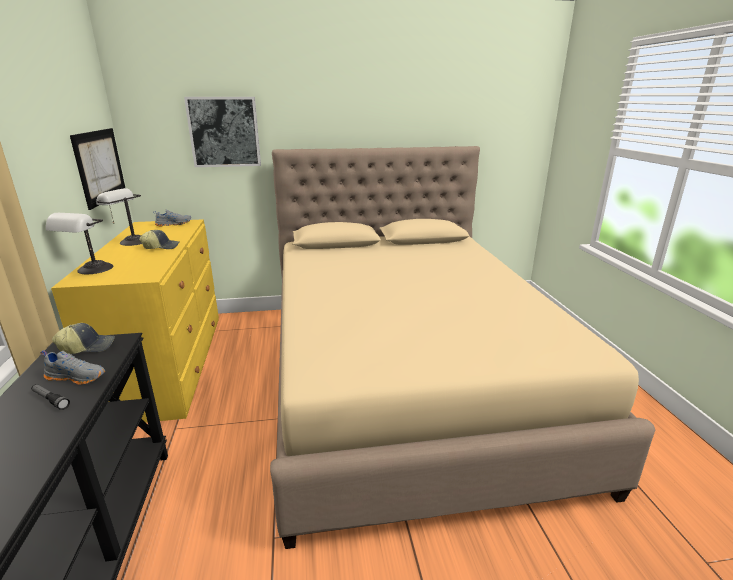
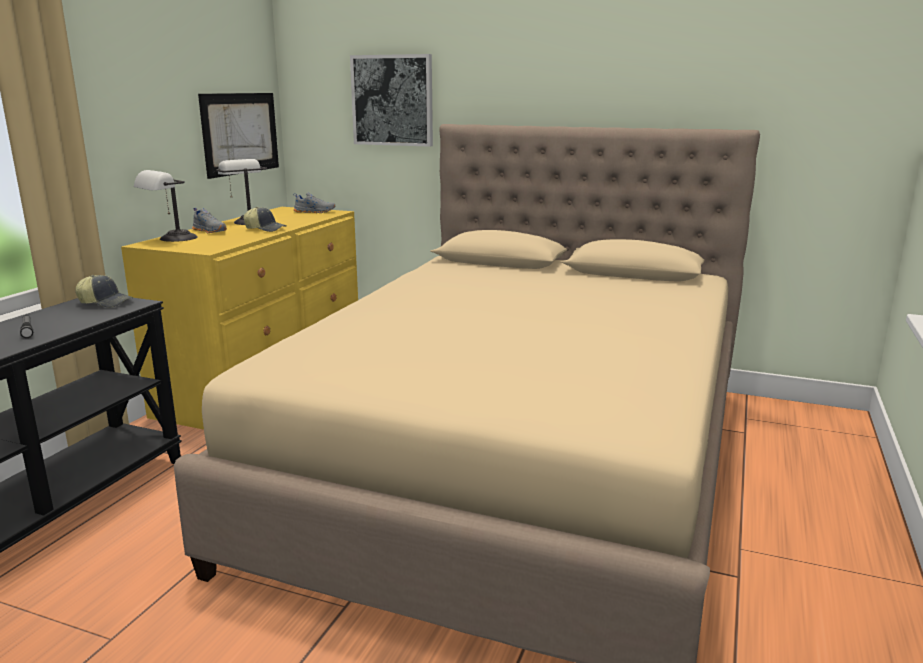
camera: 30 degrees right, 5 degrees down
(77, 377) = (67, 320): grey shoe -> grey shoe (210, 231)

